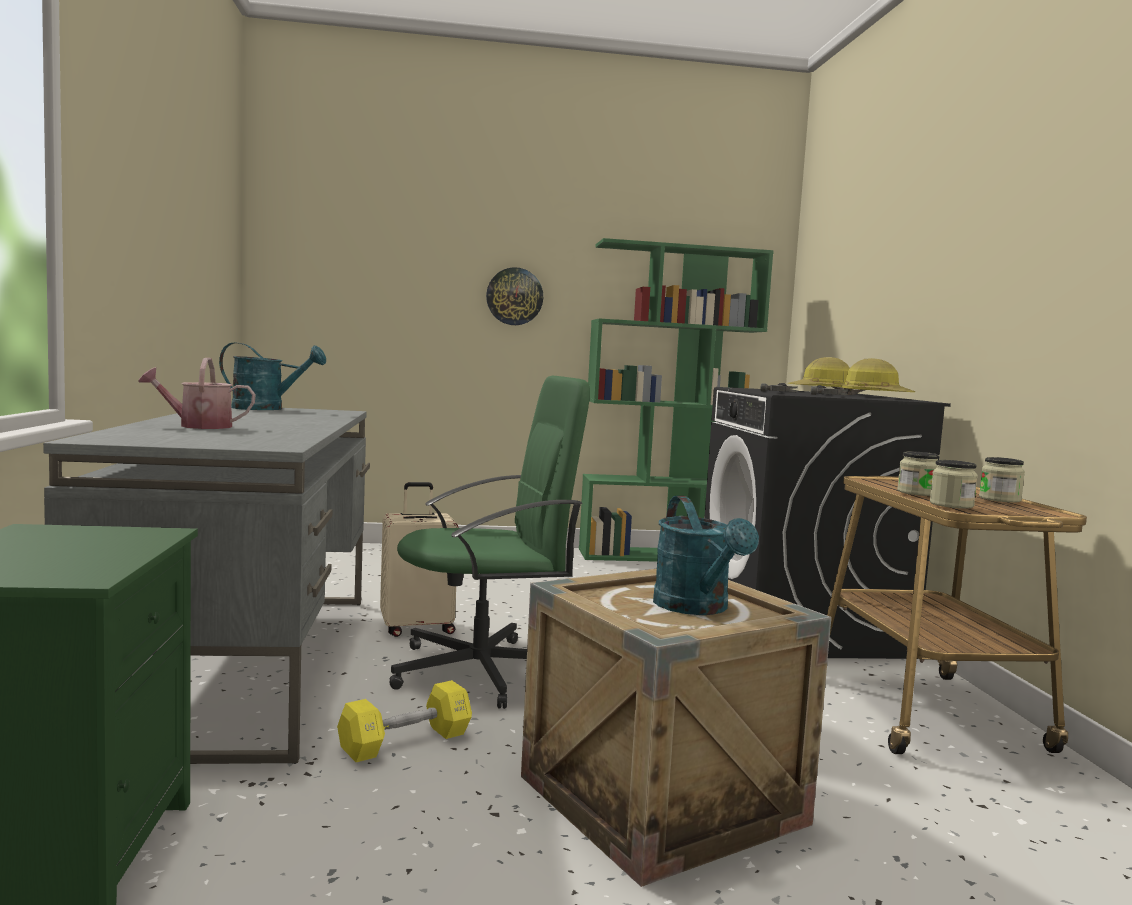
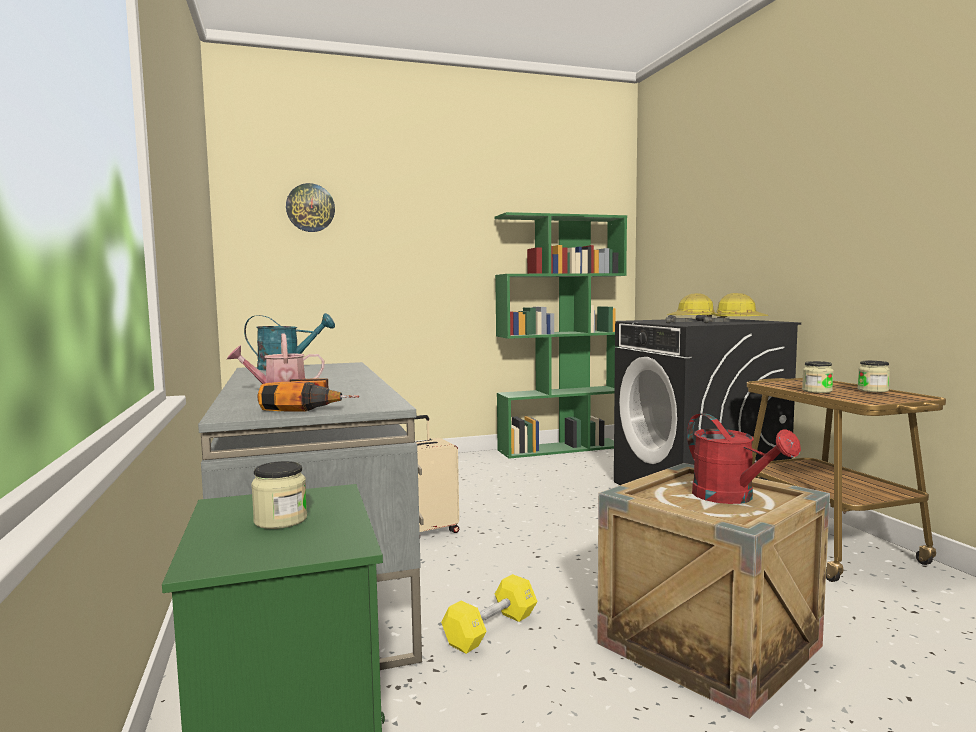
camera: 10 degrees left, 0 degrees up
(198, 439) = (312, 405): none -> power drill
(483, 671) = (504, 560): green office chair -> none
(514, 296) = (436, 260): wall clock -> wall clock (310, 208)
(697, 608) = (732, 498): turquoise watering can -> red watering can
(951, 505) = (856, 398): jar -> jar (280, 520)

